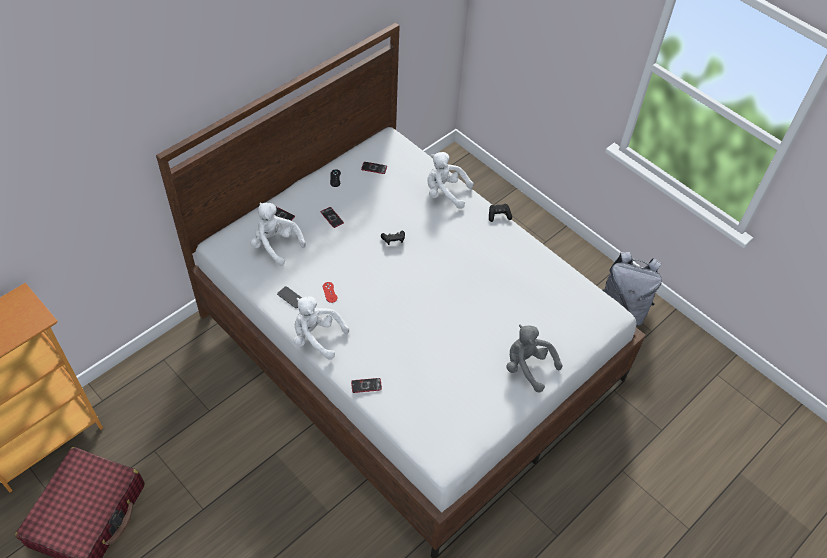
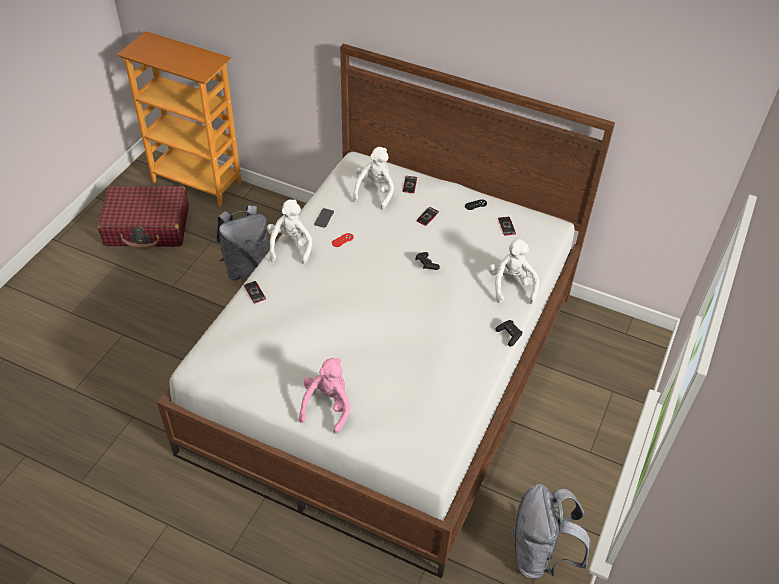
camera: 70 degrees right, 5 degrees down
(216, 426) = (247, 268): none -> grey backpack
(527, 367) = (327, 406): grey plush toy -> pink plush toy

